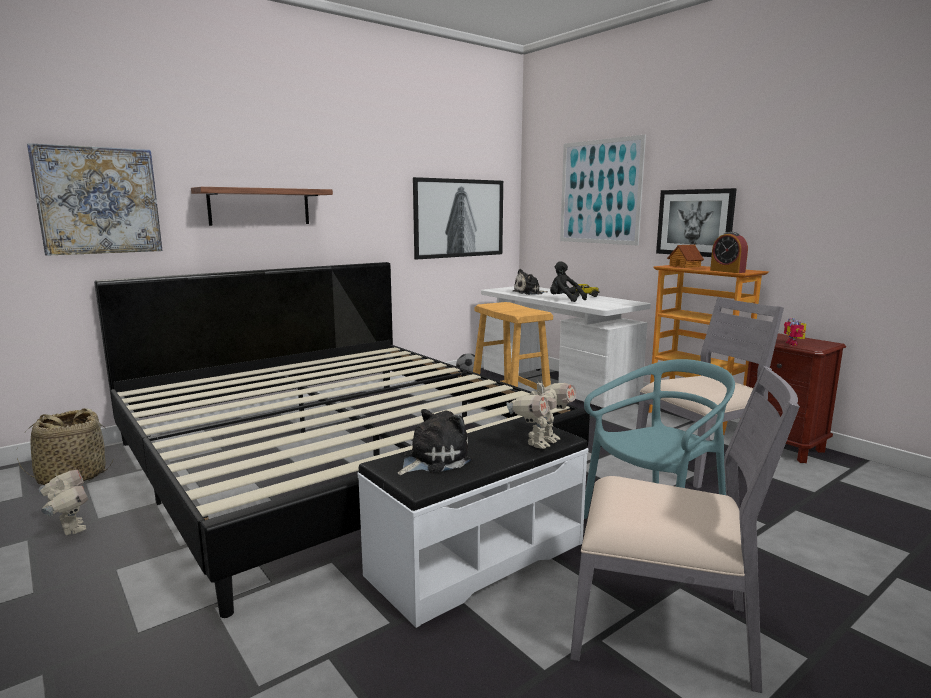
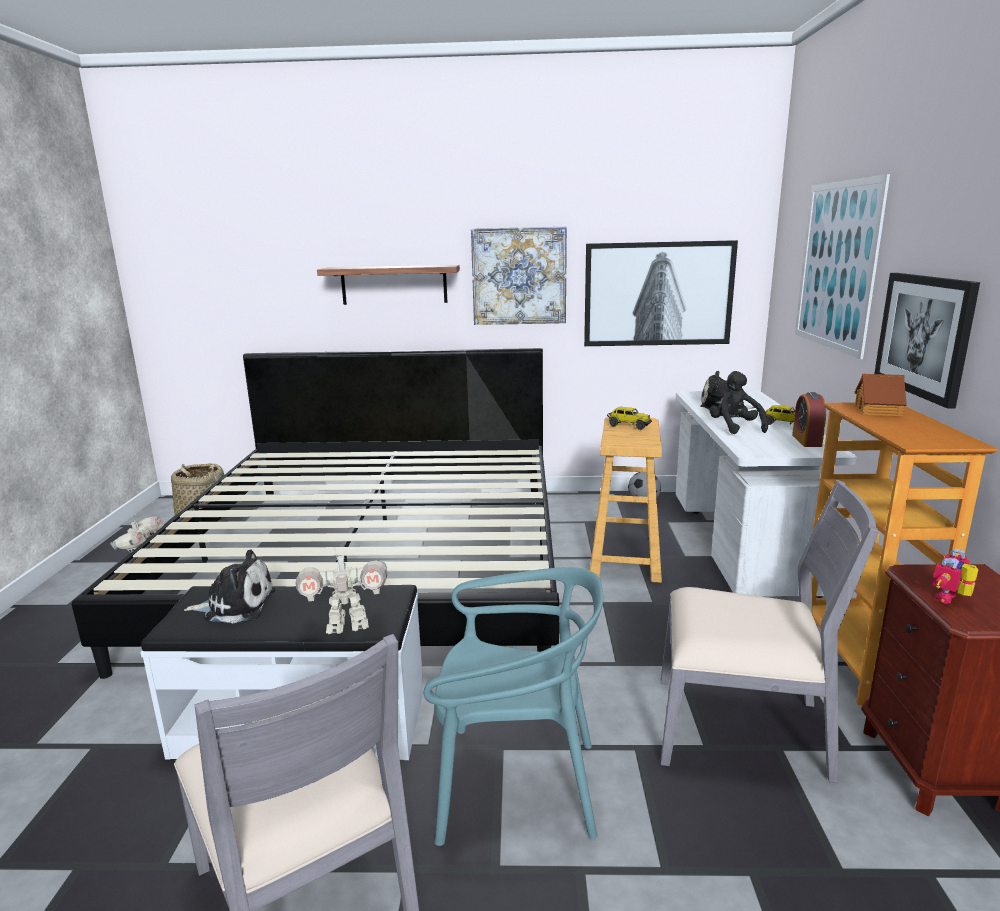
camera: 40 degrees right, 5 degrees up
(98, 201) = (250, 282): picture -> picture (519, 276)
(503, 306) = (628, 426): none -> toy truck
(727, 271) = (903, 436): alarm clock -> alarm clock (806, 441)

